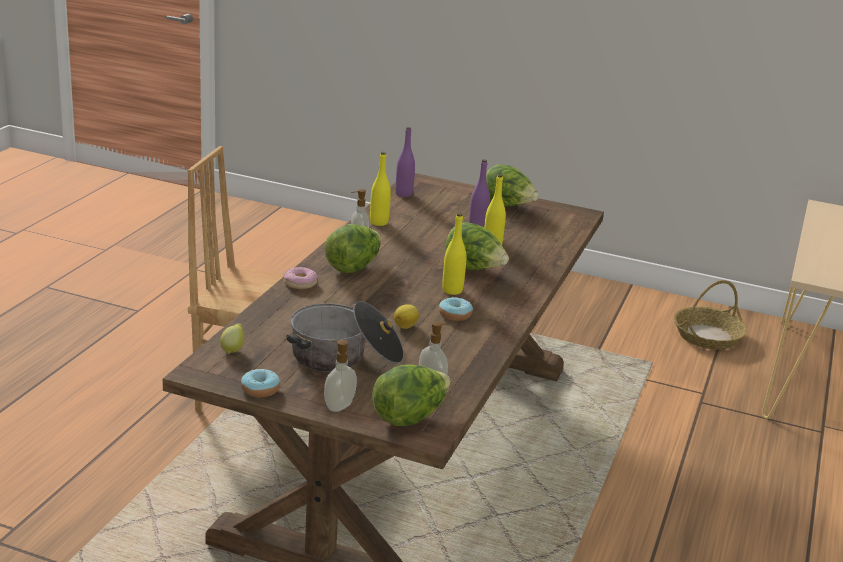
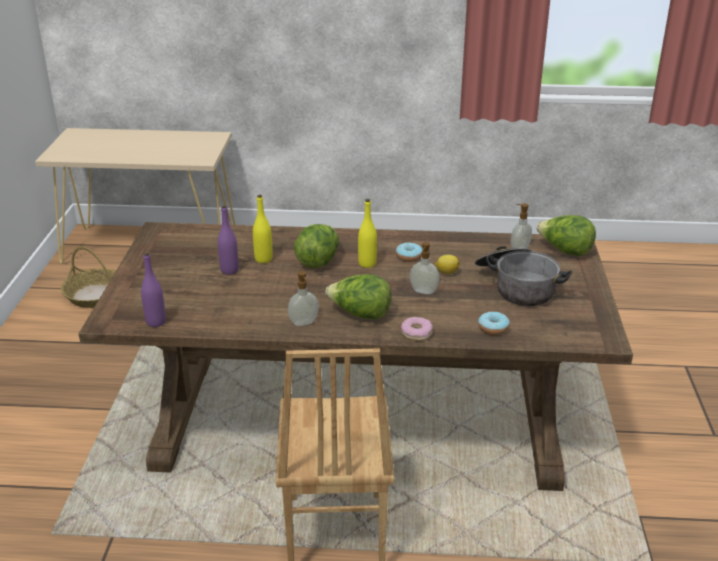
camera: 105 degrees left, 5 degrees up
(233, 349) = (559, 335): lemon -> none
(260, 389) = (598, 309): donut -> donut (493, 328)
(338, 406) = (582, 276): soap dispenser -> soap dispenser (423, 292)
(379, 222) = (245, 321): yellow bottle -> none
(507, 206) = (158, 264): lettuce -> none

